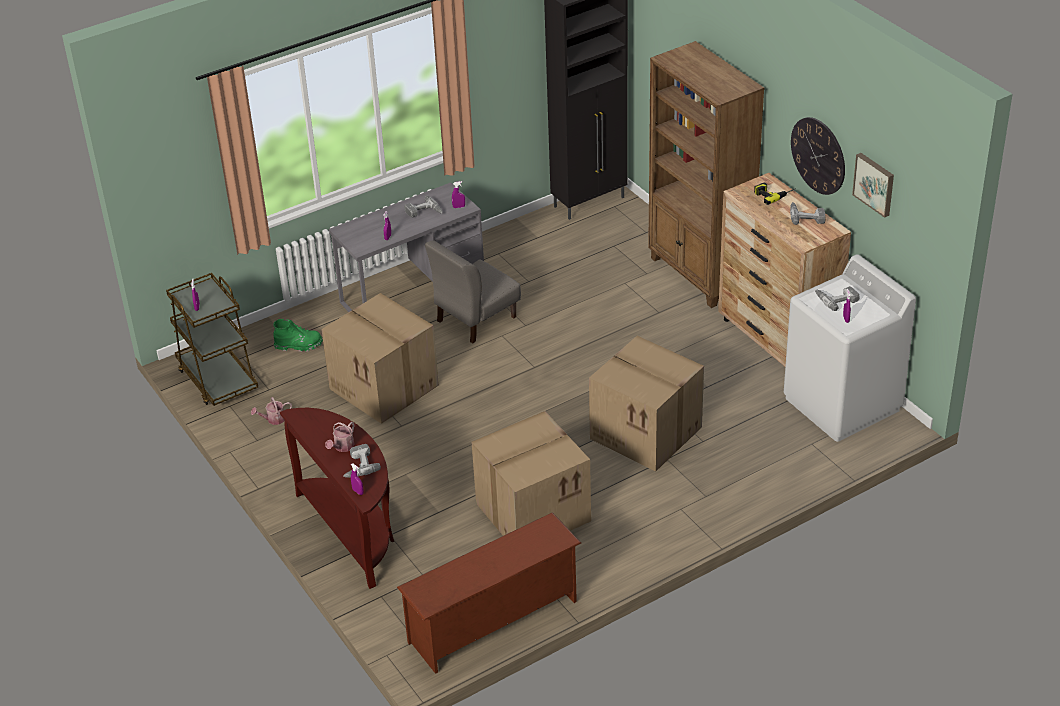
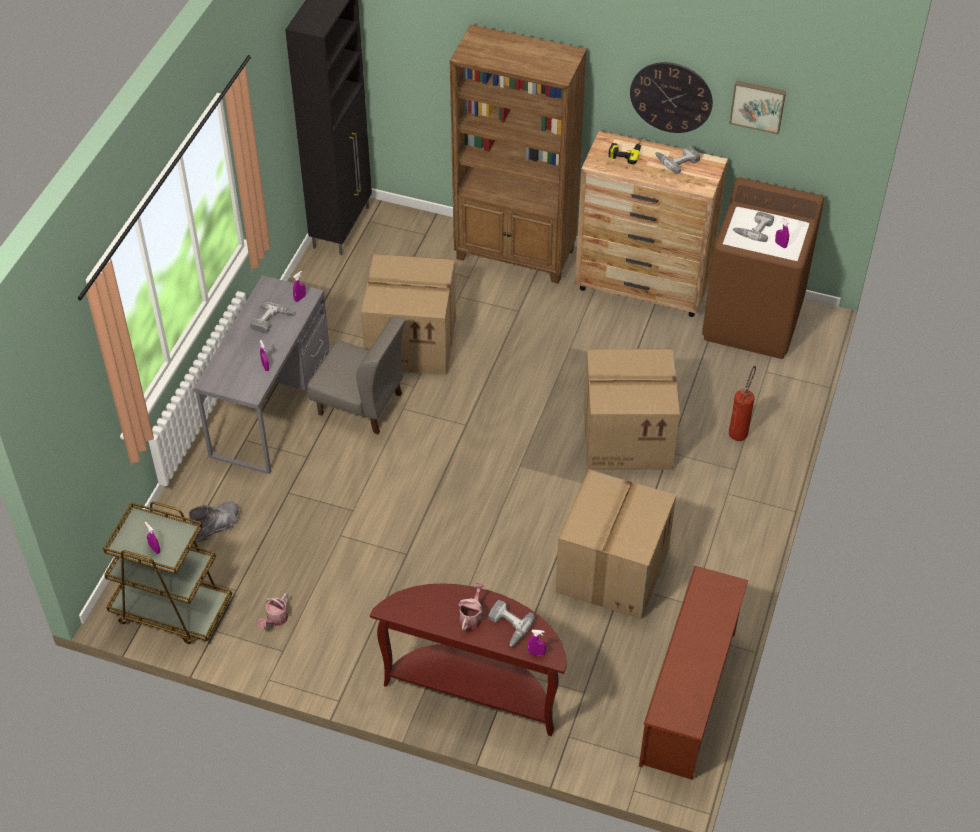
camera: 40 degrees left, 10 degrees up
(298, 345) = (216, 526): green boot -> grey boot
(342, 447) = (471, 616): watering can -> watering can turned 150 degrees counterclockwise
(386, 387) = (350, 522): cardboard box -> cardboard box (413, 341)
(475, 319) = (360, 404): grey chair -> grey chair turned 75 degrees counterclockwise
(741, 472) = (739, 430): none -> fire extinguisher
(842, 404) = (753, 321): white washing machine -> brown washing machine

